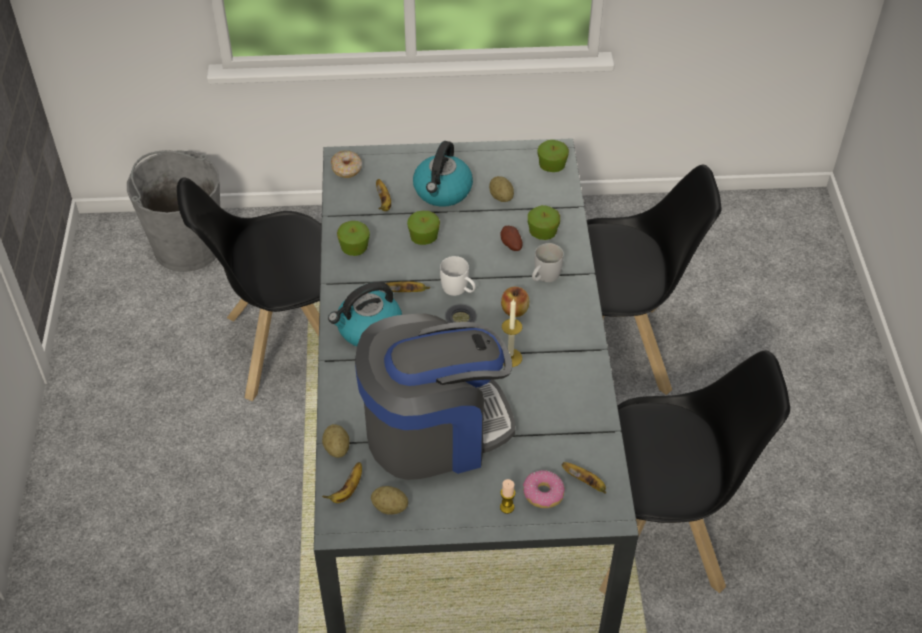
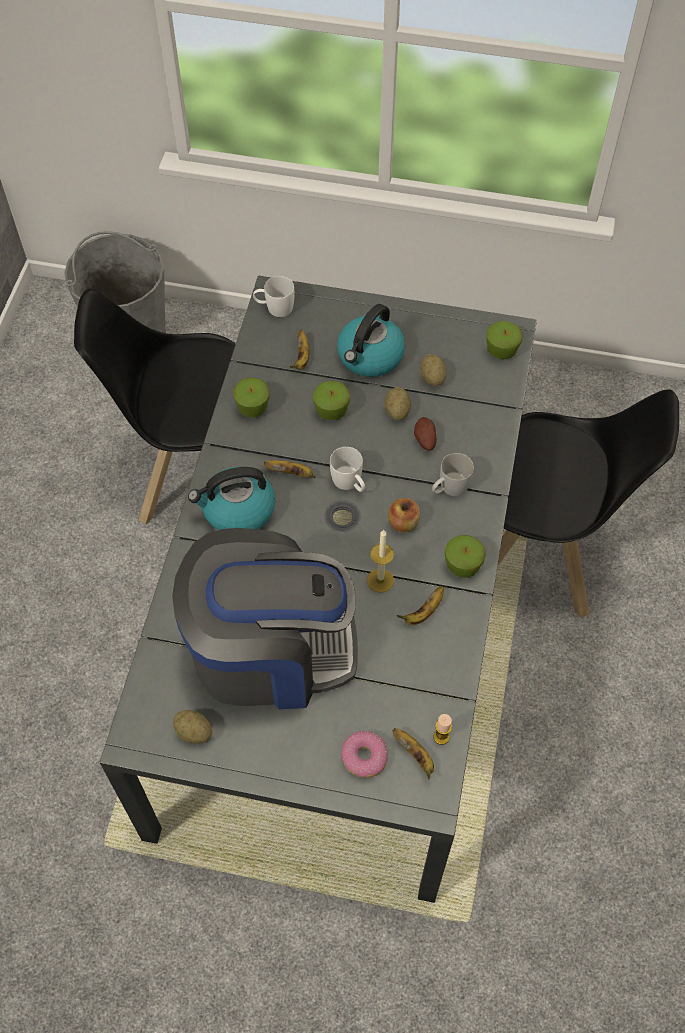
camera: 15 degrees right, 10 degrees up
(337, 448) = (160, 647): potato -> potato (397, 411)
(347, 169) = (274, 307): donut -> white mug
(347, 490) = (155, 700): banana -> banana (423, 612)
(507, 507) = (319, 764): candle -> candle (441, 737)
(542, 233) = (465, 432): apple -> apple (462, 565)
(659, 536) = (523, 781): black chair -> none

